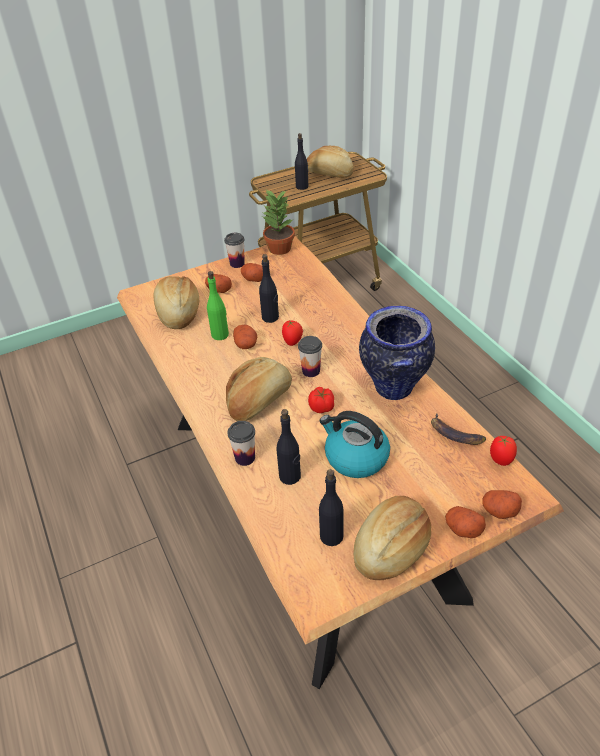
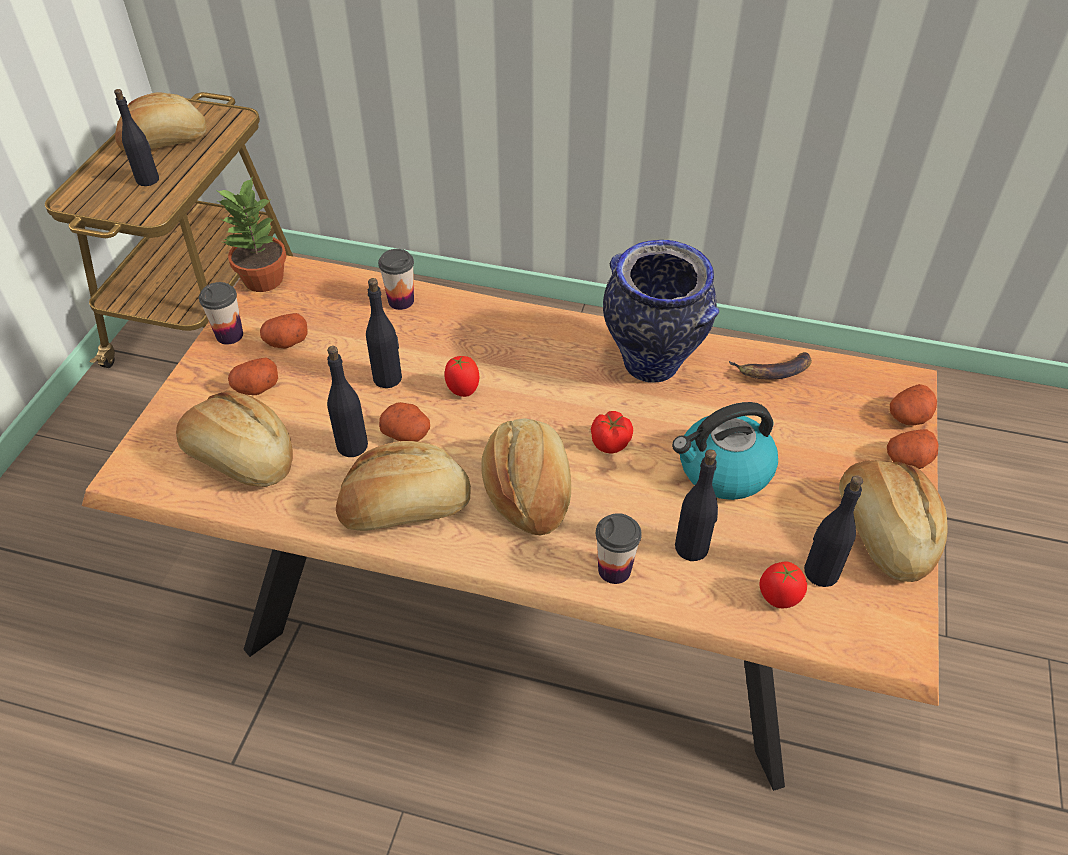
camera: 50 degrees left, 5 degrees up
(204, 372) = (405, 508): none -> bread
(220, 335) = (352, 445): green bottle -> black bottle
(311, 371) = (536, 409): cup -> cup (401, 301)
(500, 459) = (843, 366): tomato -> tomato (778, 598)

